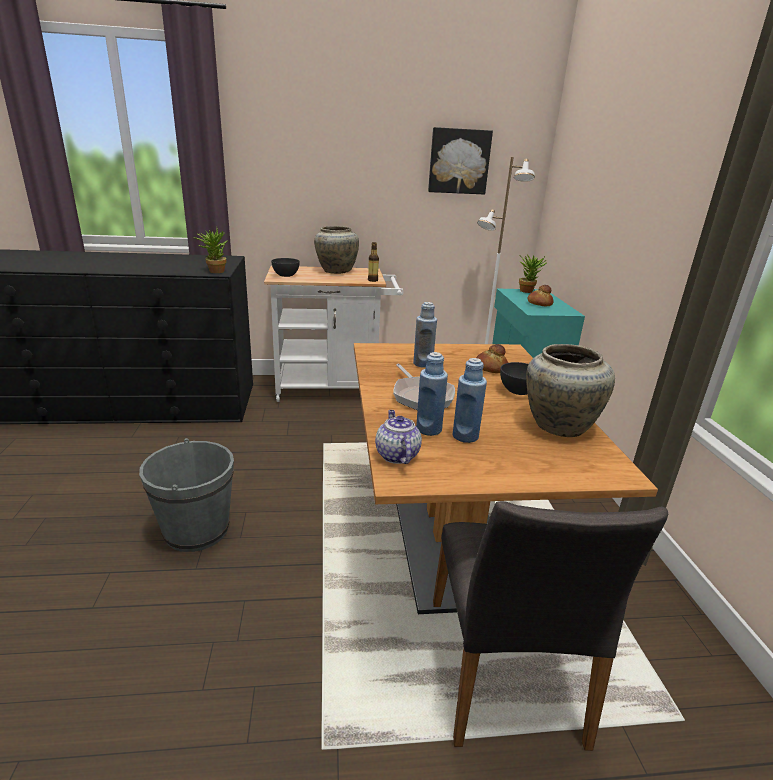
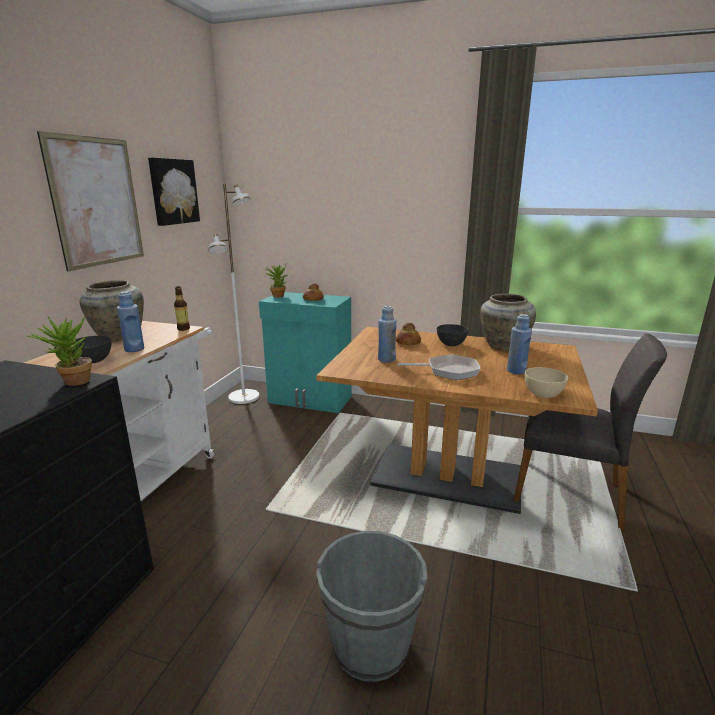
camera: 65 degrees left, 5 degrees down
(365, 164) = (97, 202): none -> picture
(396, 455) = (543, 394): teapot -> beige bowl
(428, 429) = (505, 379): blue bottle -> blue bottle (134, 349)

